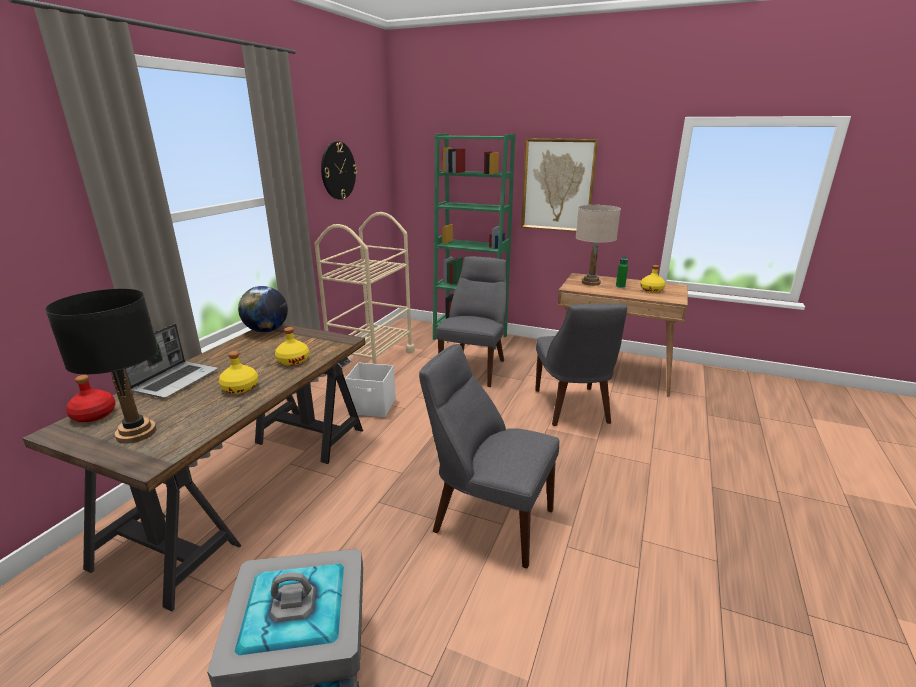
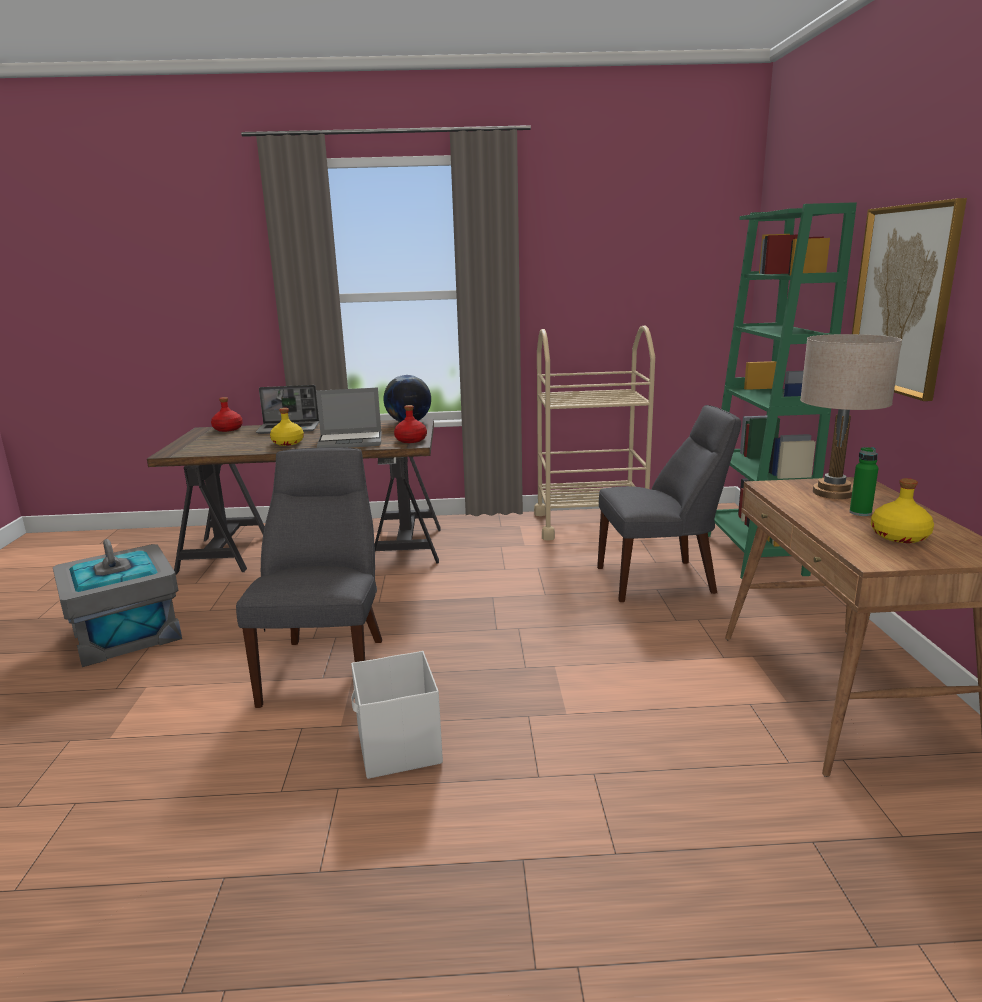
camera: 65 degrees right, 5 degrees down
(137, 433) = (206, 442): black table lamp -> none
(293, 360) = (351, 442): yellow bottle -> laptop
(331, 339) = (410, 440): none -> red bottle
(338, 171) = (612, 268): wall clock -> none
(373, 407) = (489, 554): white storage box -> white storage box (398, 748)
(572, 408) = (638, 676): grey chair -> none

